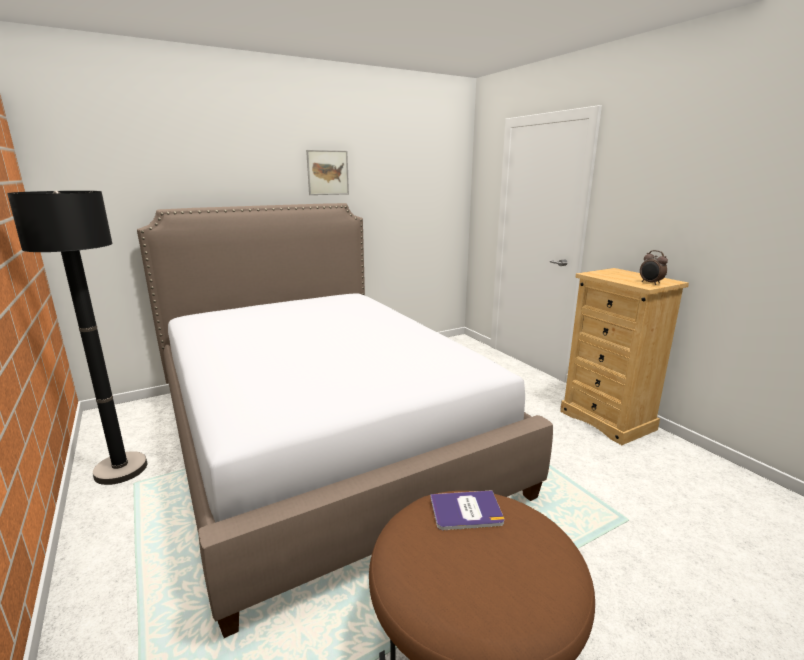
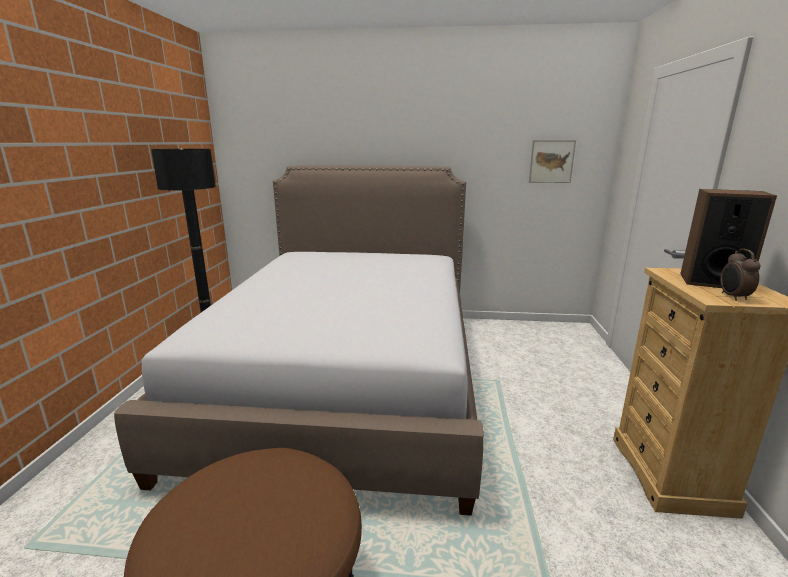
camera: 35 degrees right, 0 degrees up
(327, 172) = (438, 136): picture -> picture (551, 161)
(466, 511) = (284, 474): book -> none
(624, 276) = (712, 281): none -> speaker

